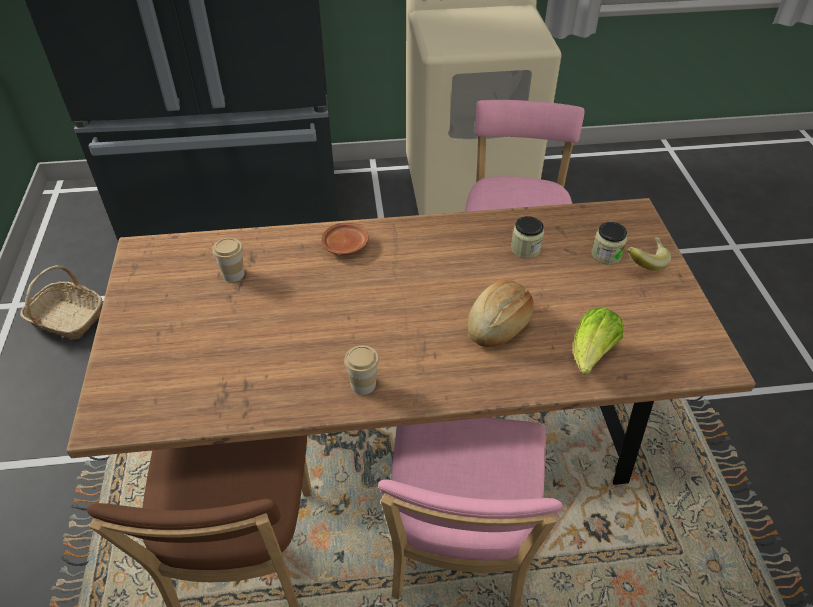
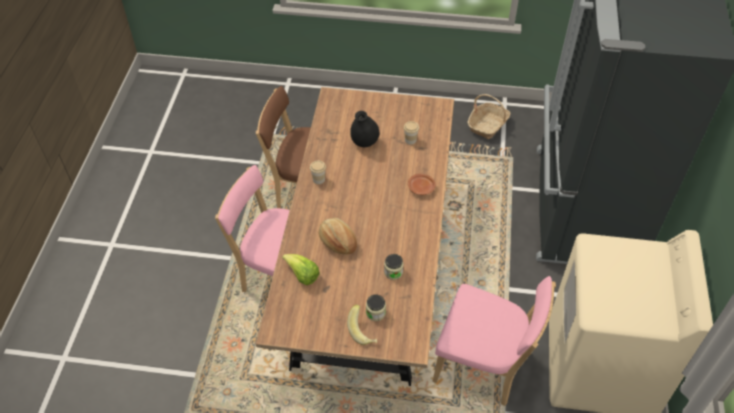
camera: 105 degrees right, 5 degrees up
(249, 335) = (364, 143): none -> black vase

